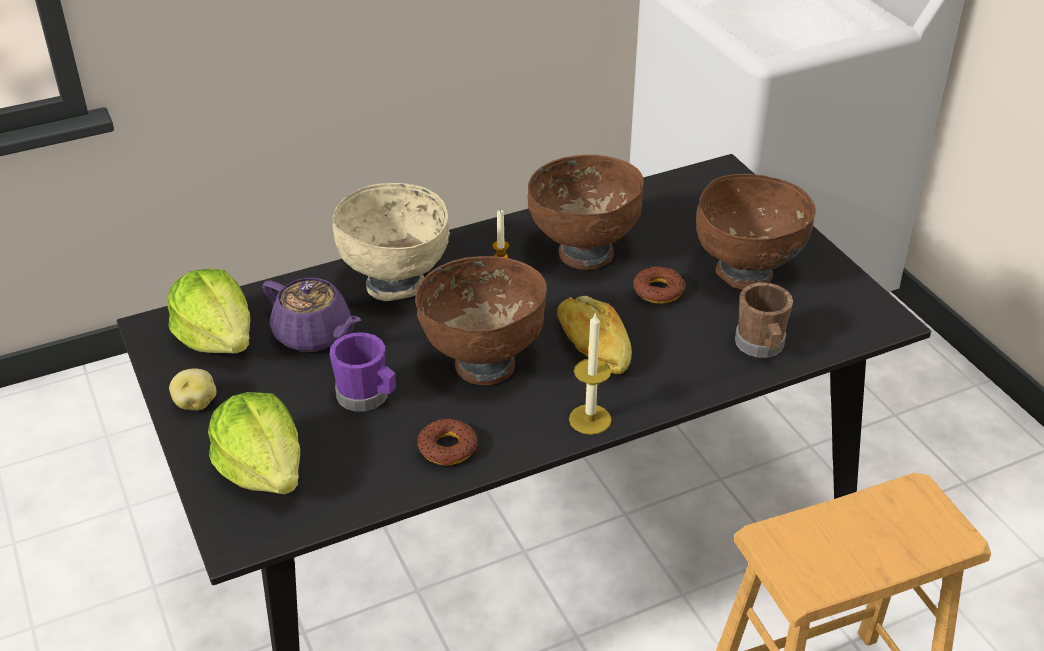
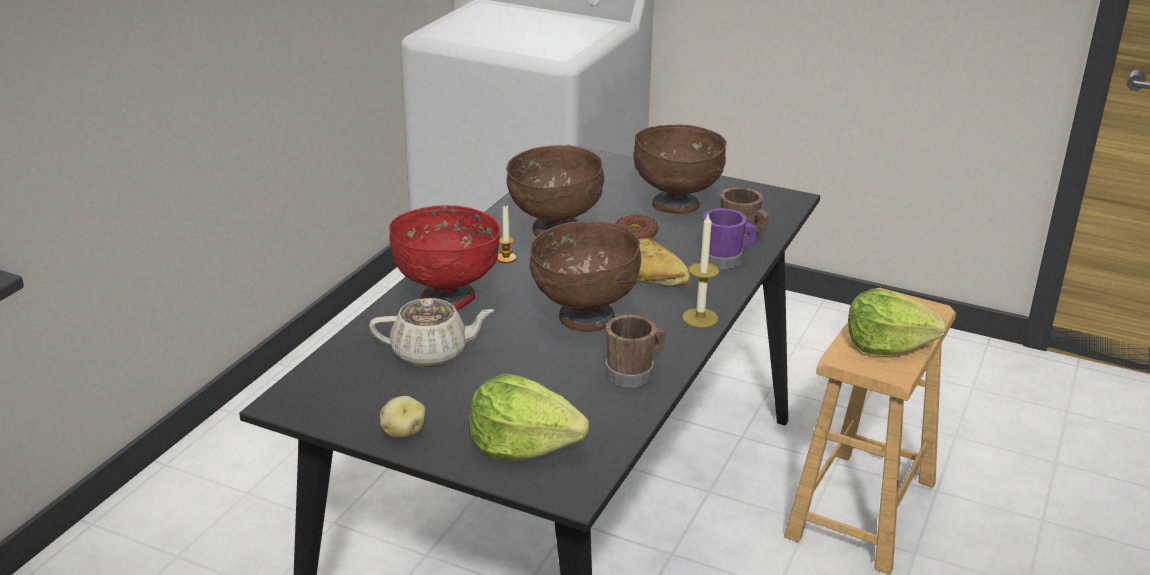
camera: 40 degrees left, 10 degrees down
(218, 337) = (353, 386): lettuce -> lettuce (887, 344)
(314, 335) = (431, 353): purple teapot -> beige teapot
(367, 397) = (532, 371): purple mug -> purple mug (726, 259)
(396, 284) = (447, 299): beige bowl -> red bowl
(448, 448) = (634, 373): donut -> brown mug

